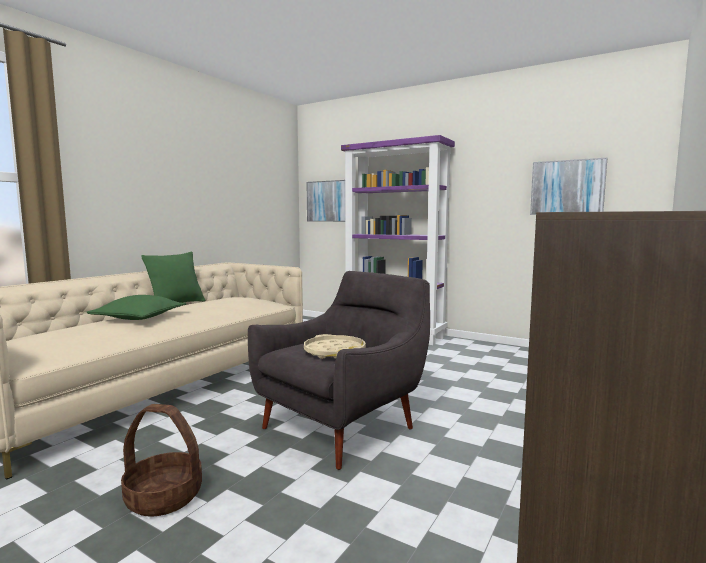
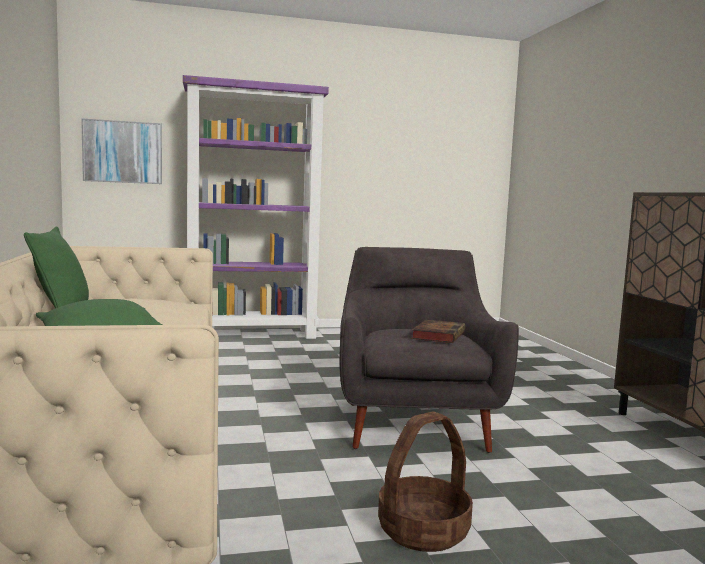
camera: 45 degrees left, 0 degrees up
(334, 352) = (438, 335): beige tray -> book
(567, 187) = (431, 160): picture -> none

